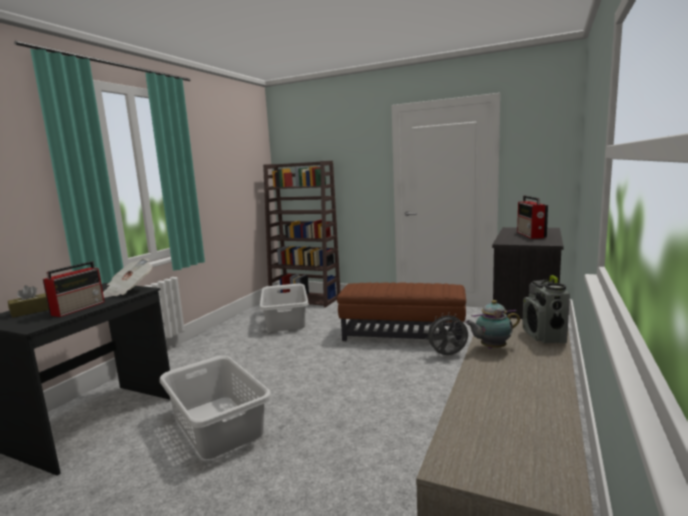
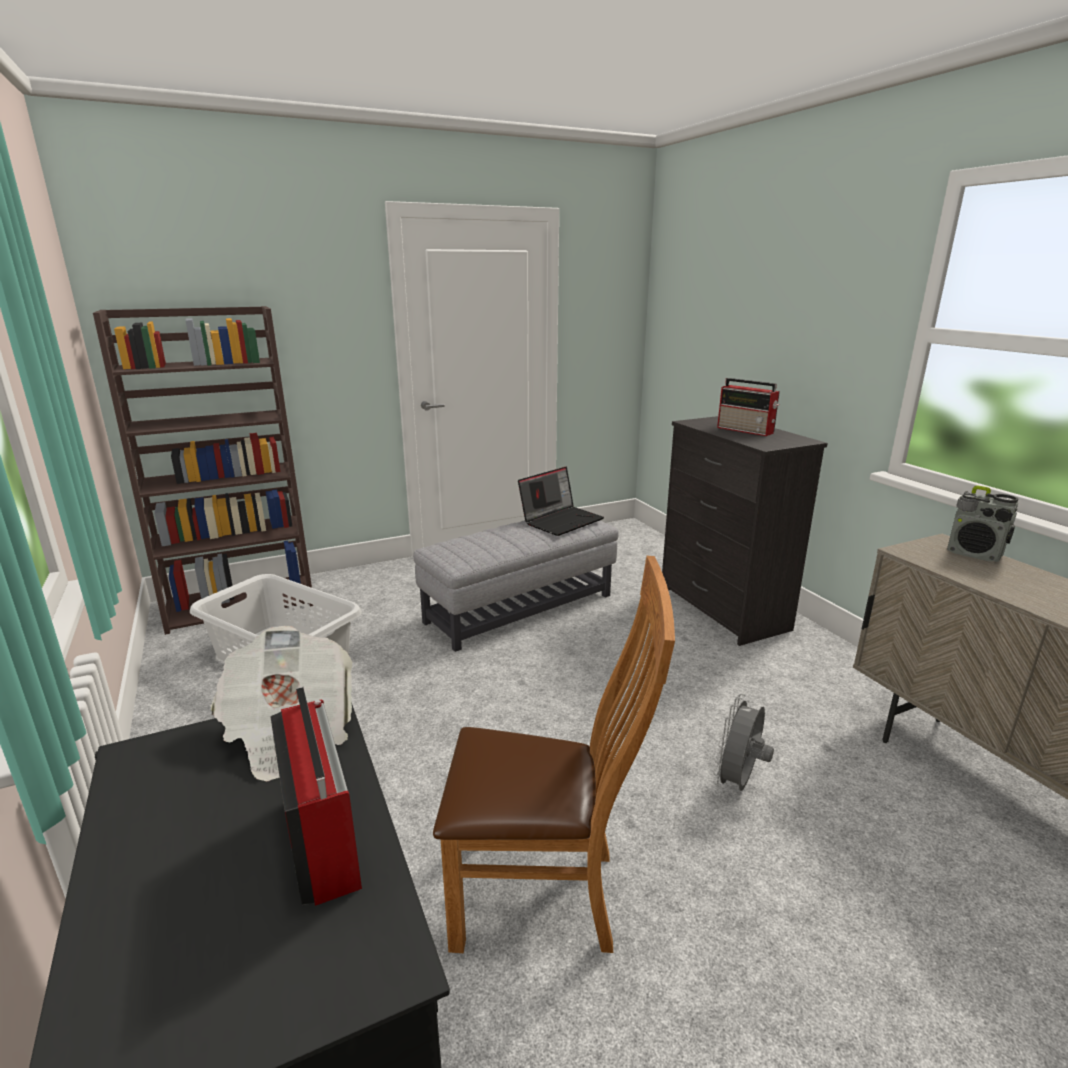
camera: 50 degrees left, 10 degrees up
(31, 311) = (179, 948): brown tissue box -> none
(217, 426) = (547, 895): grey laundry basket -> brown chair
(402, 335) = (520, 608): brown ottoman -> grey ottoman
(434, 286) = (561, 520): none -> laptop
(447, 355) = (618, 615): grey fan -> grey fan (738, 783)
(491, 348) = (991, 583): teapot -> none

